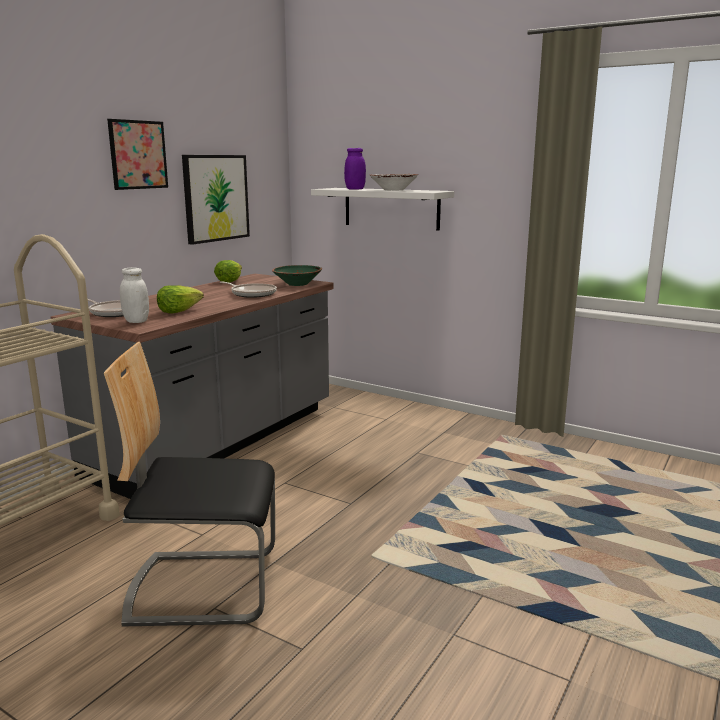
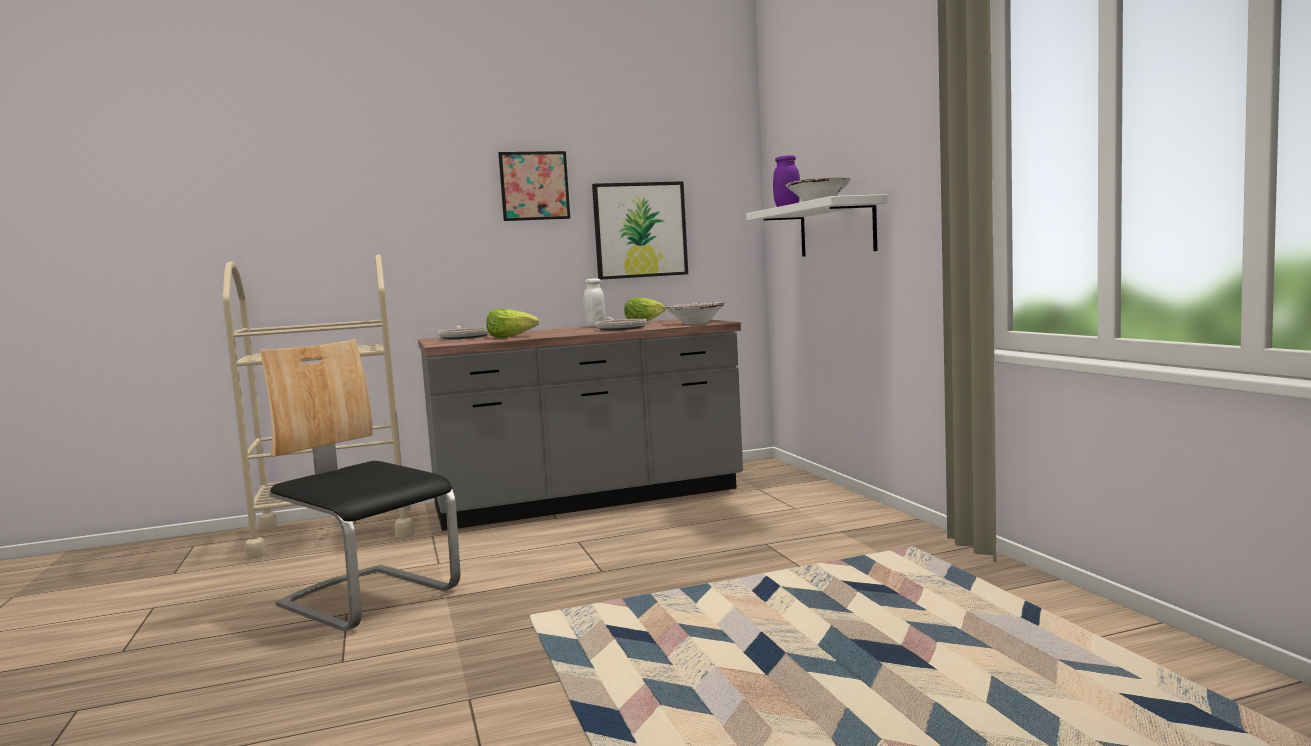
camera: 40 degrees right, 10 degrees down
(136, 321) = (454, 341): white jar -> white jar (595, 326)
(298, 284) = (696, 323): green bowl -> white bowl

